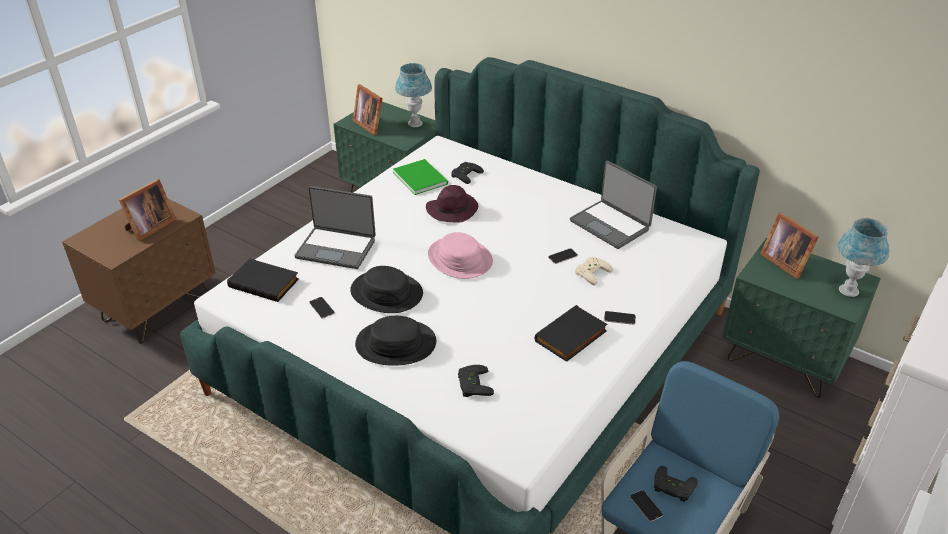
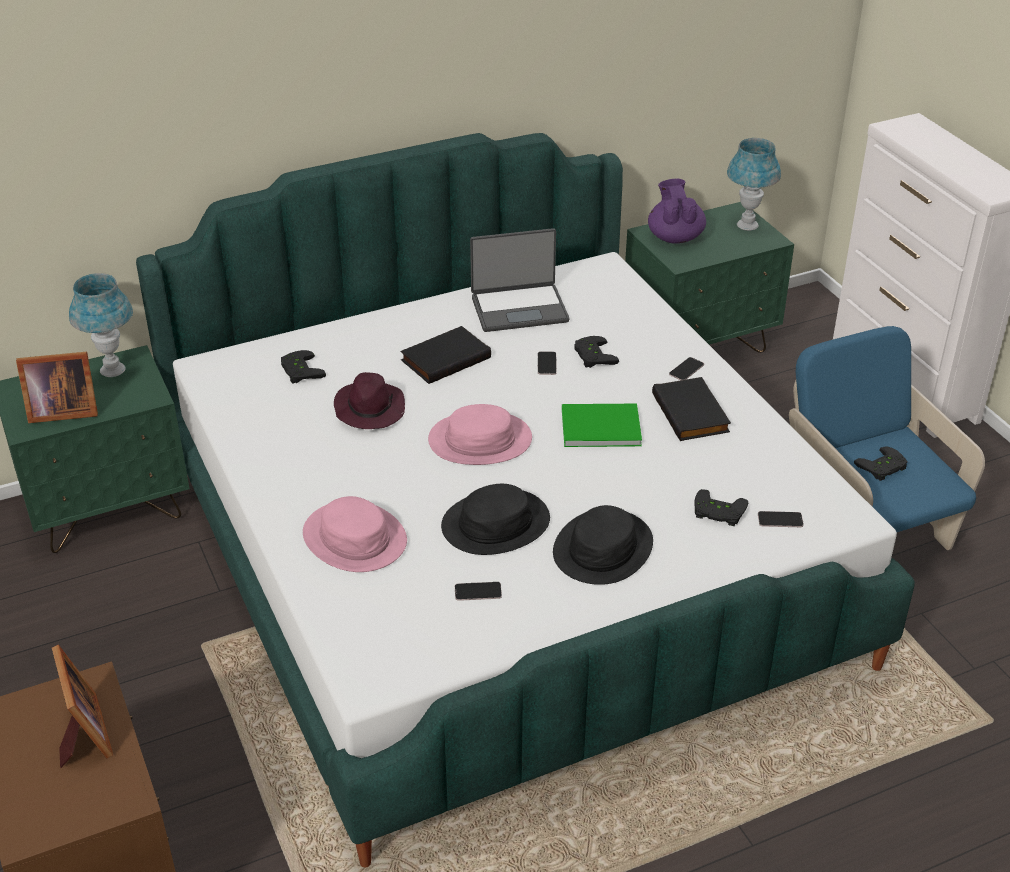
camera: 60 degrees left, 0 degrees up
(265, 282) = (371, 631): black book -> black book (445, 358)
(336, 248) = (355, 538): laptop -> pink hat
(420, 177) = (264, 409): green book -> green book (598, 426)
(591, 271) = (592, 356): beige game controller -> black game controller
(646, 506) = (896, 495): phone -> phone (780, 520)
(784, 261) = (675, 237): picture frame -> purple teapot

